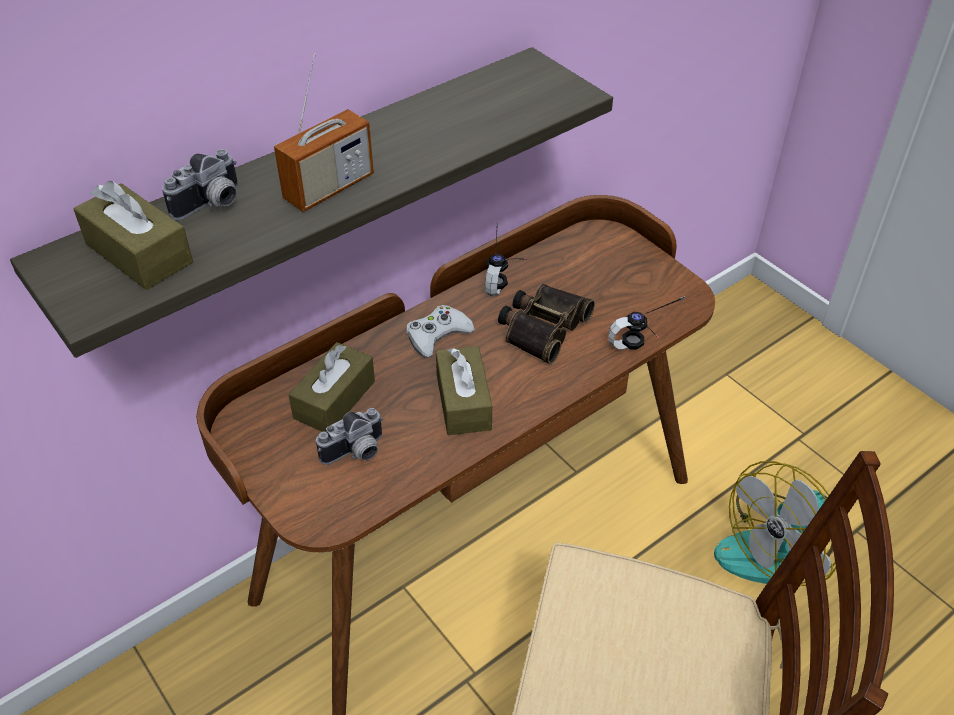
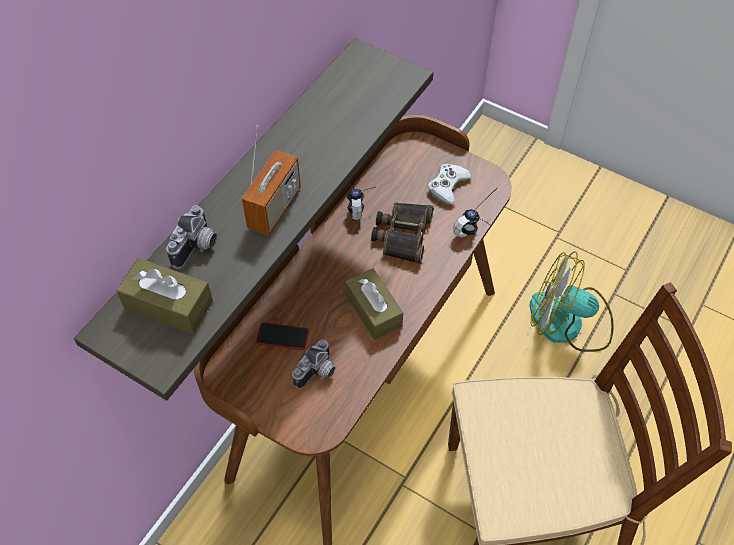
camera: 20 degrees left, 10 degrees up
(334, 399) = (282, 337): brown tissue box -> phone
(437, 335) = (332, 263): white game controller -> white game controller (447, 186)
(776, 548) = (568, 323): fan -> fan turned 75 degrees clockwise

